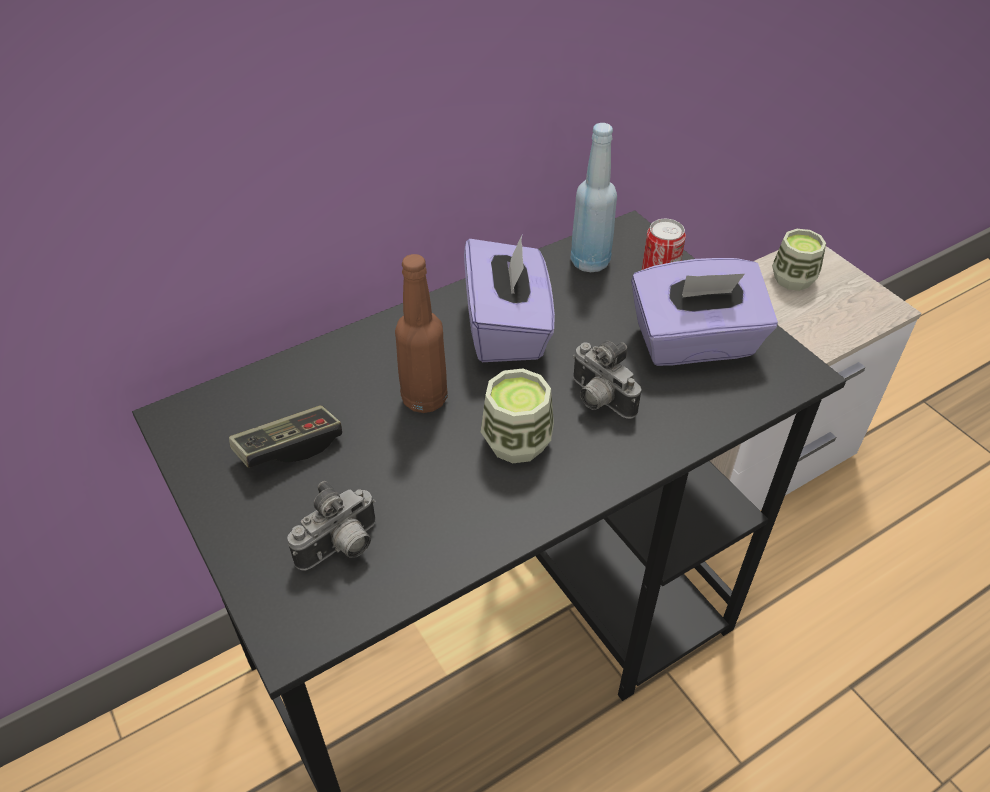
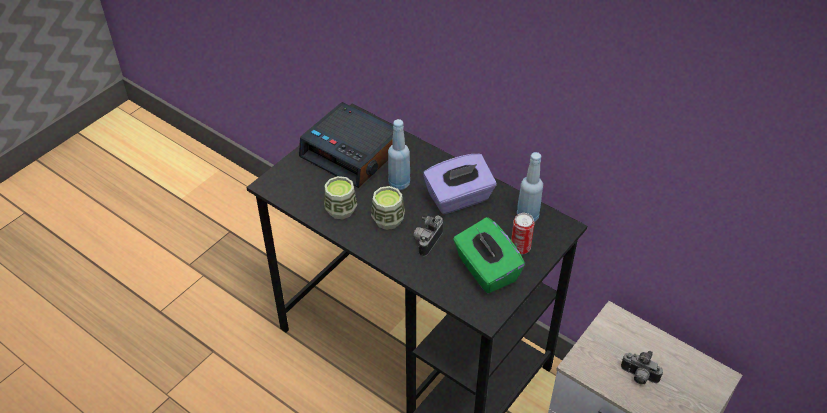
camera: 70 degrees right, 0 degrees up
(289, 447) = (353, 152): game controller -> alarm clock
(341, 548) = (311, 184): camera -> camera (638, 377)
(424, 398) = (399, 183): brown bottle -> blue bottle
(695, 343) = (486, 270): purple tissue box -> green tissue box
(793, 279) = (682, 369): cup -> cup (341, 210)

